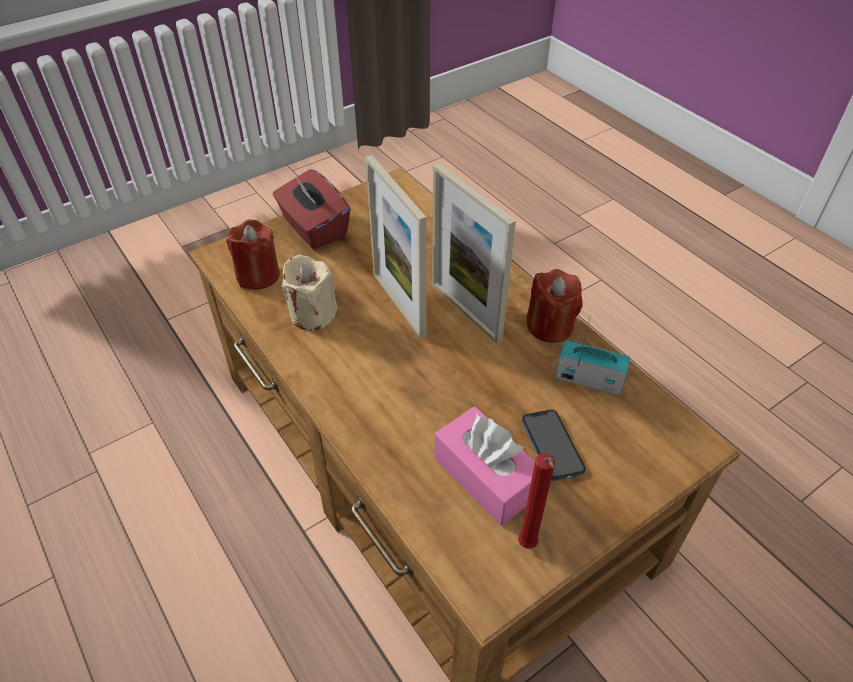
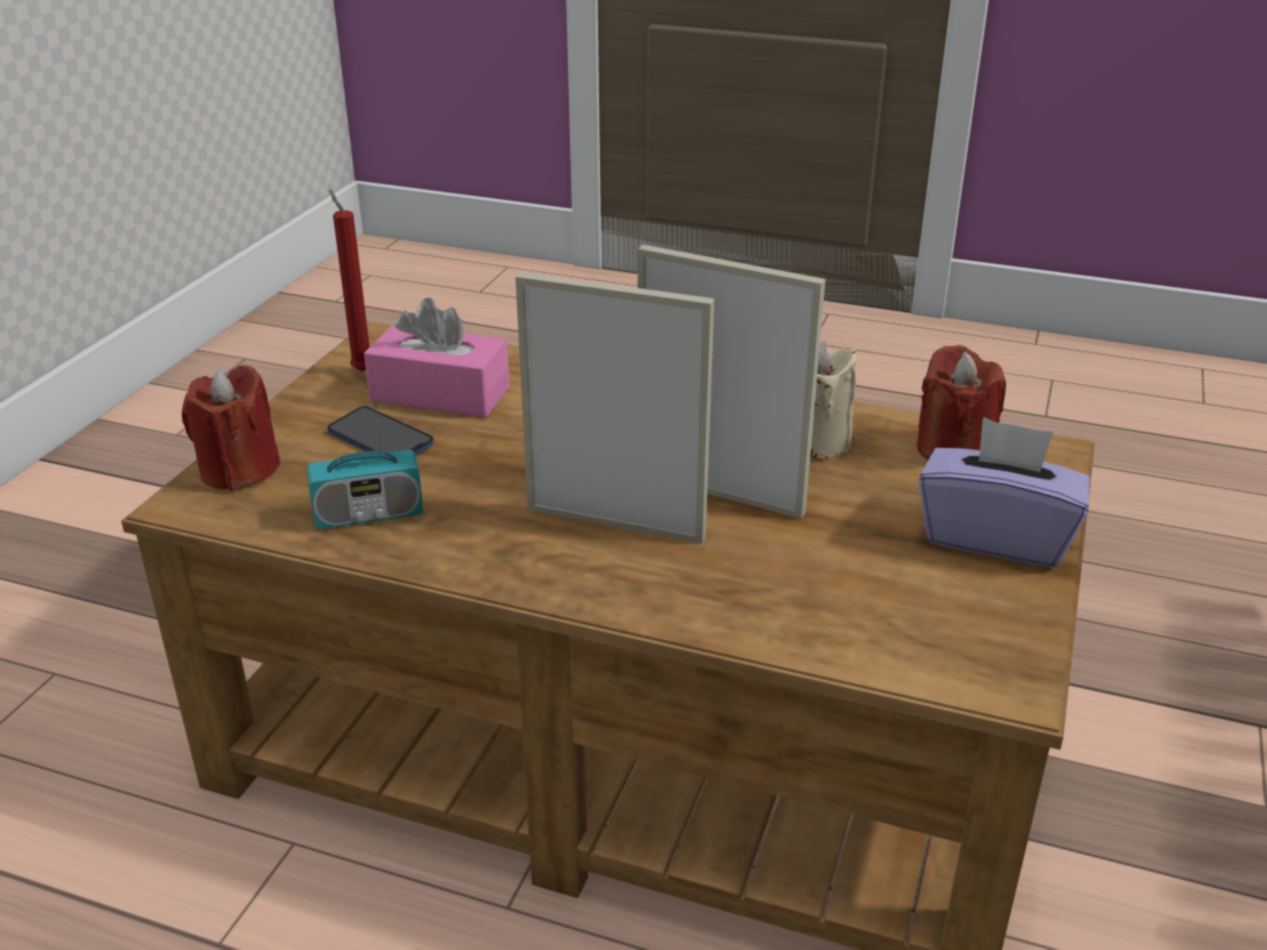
camera: 145 degrees right, 15 degrees down
(314, 228) = (995, 536): red tissue box -> purple tissue box
(550, 326) = (469, 554): red candle -> red candle (239, 470)

